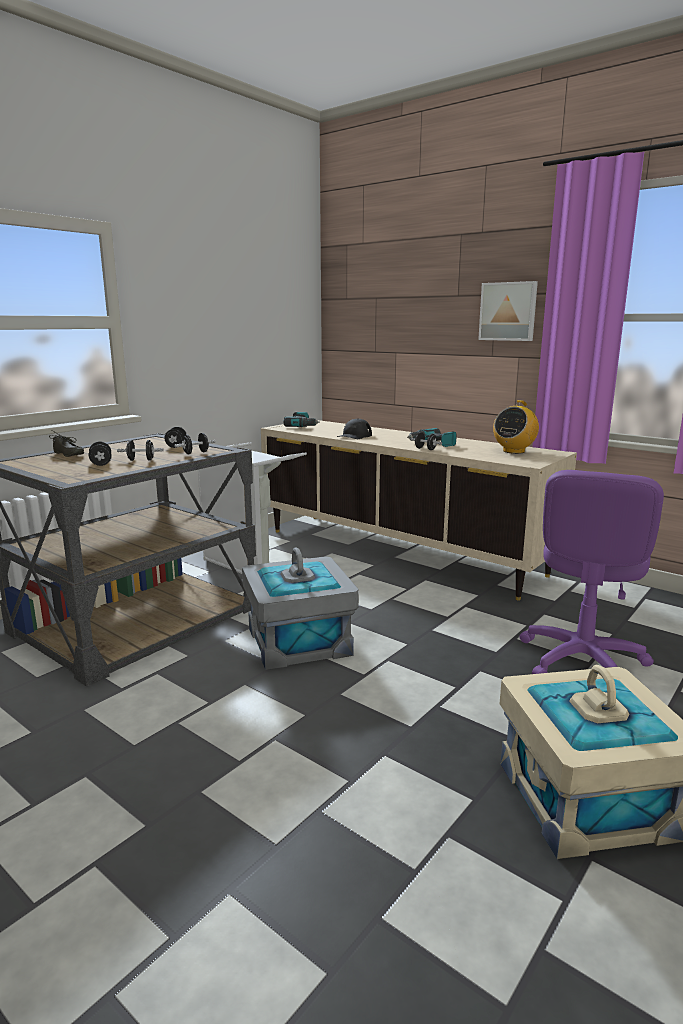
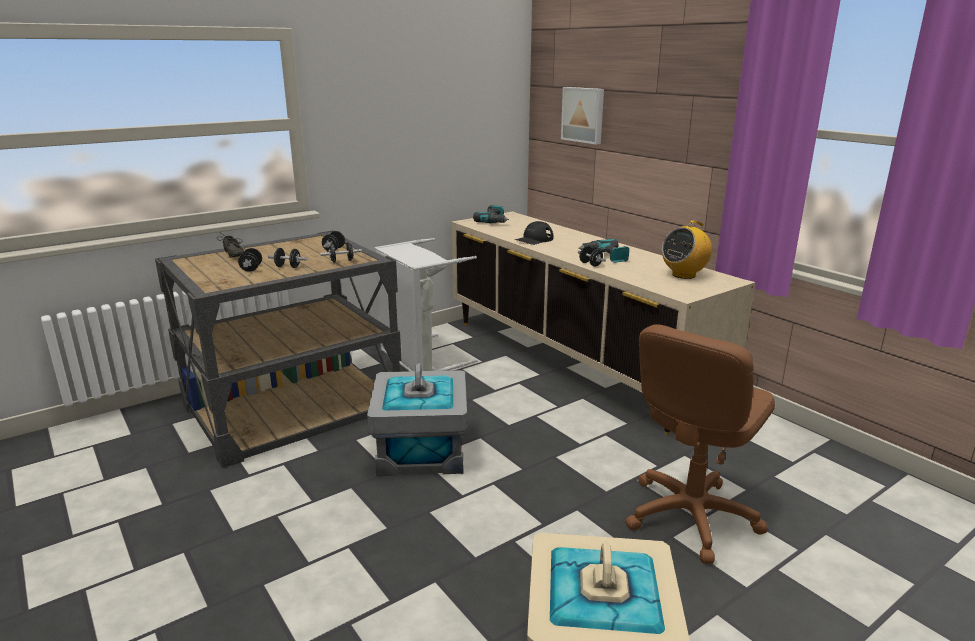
camera: 15 degrees right, 5 degrees up
(508, 311) = (703, 115): picture -> picture (583, 115)
(581, 661) = (690, 516): purple office chair -> brown office chair

